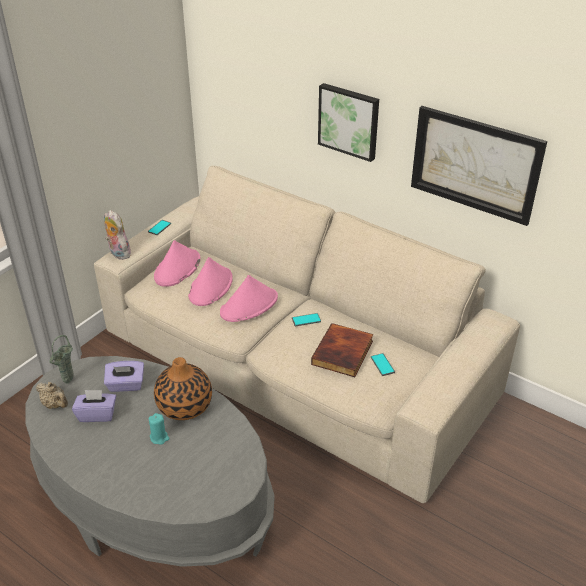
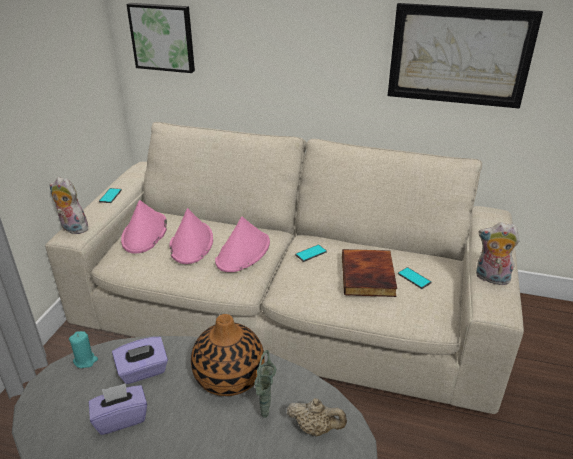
camera: 20 degrees left, 5 degrees down
(55, 405) = (57, 422): beige teapot -> beige teapot (316, 428)
(68, 382) = (63, 388): green vase -> green vase (265, 415)
(159, 437) = (218, 425): turquoise candle -> turquoise candle (85, 360)
(349, 121) = (311, 39): picture -> picture (163, 37)
(440, 382) = (491, 278): none -> plush toy

